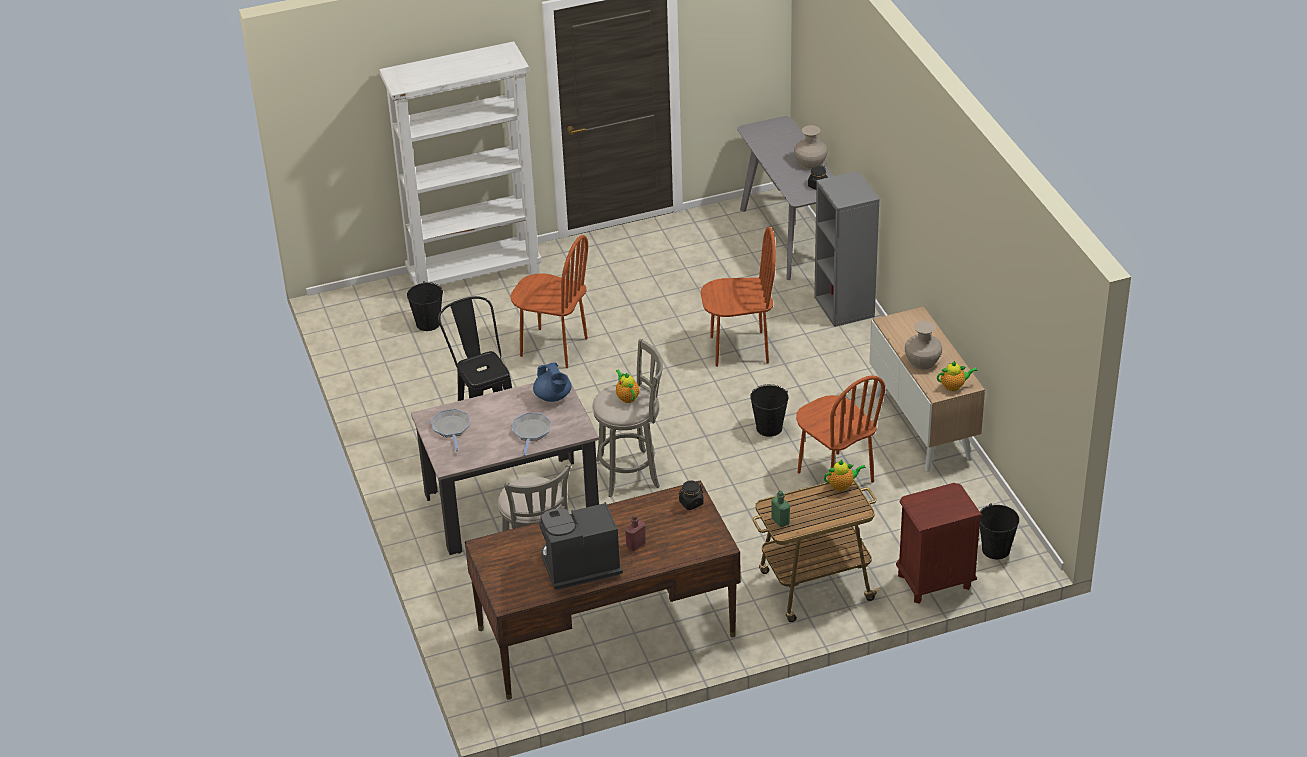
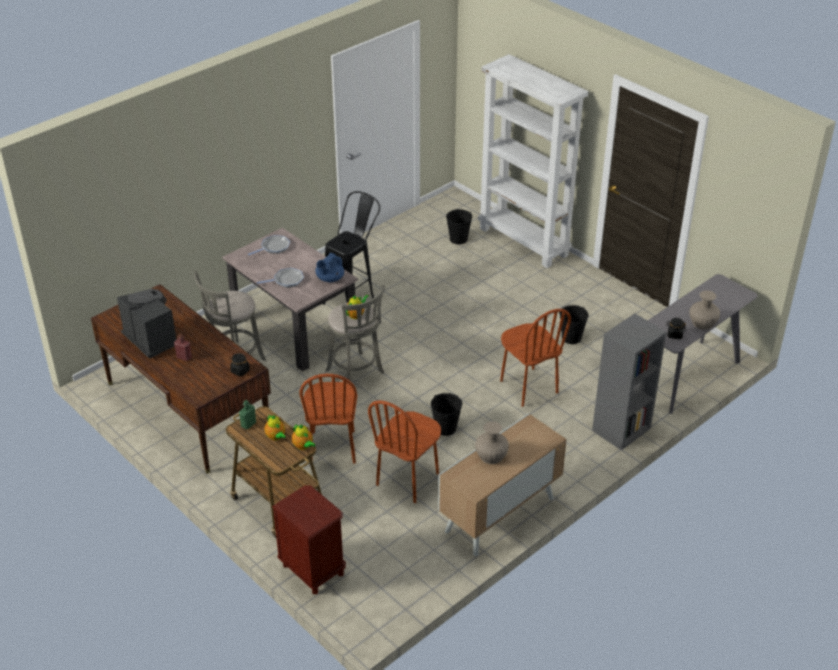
camera: 65 degrees right, 0 degrees up
(553, 347) = (469, 298): brown chair -> brown chair (333, 447)
(954, 386) = (469, 483): teapot -> teapot (276, 437)
(996, 549) = (369, 599): black bucket -> black bucket (571, 338)

